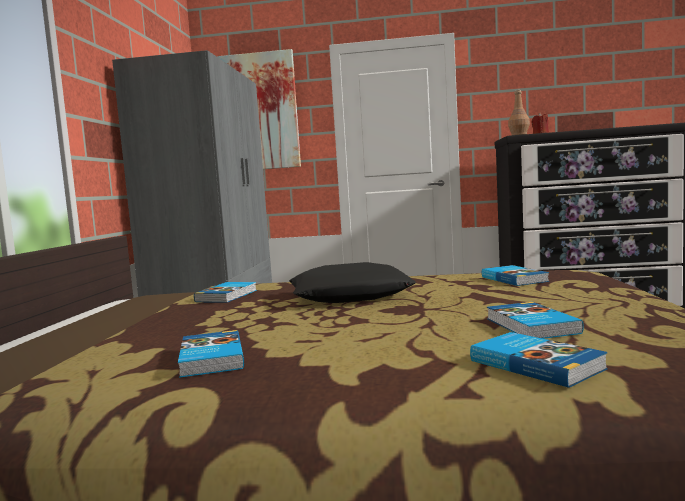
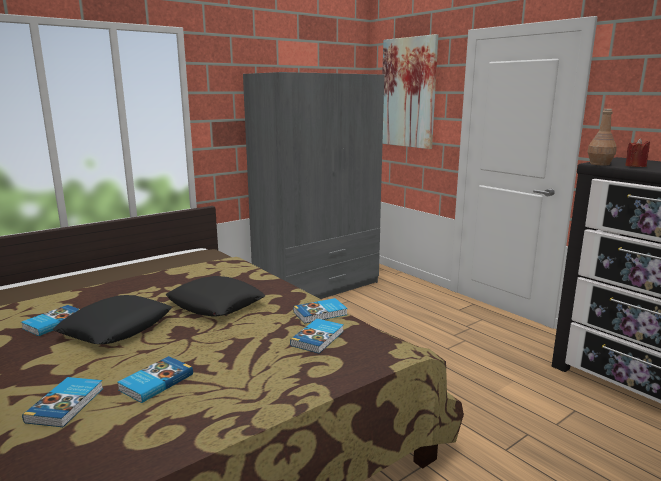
camera: 45 degrees right, 10 degrees up
(228, 296) = (193, 274): book -> book (321, 313)
(319, 331) = (116, 327): none -> black pillow

